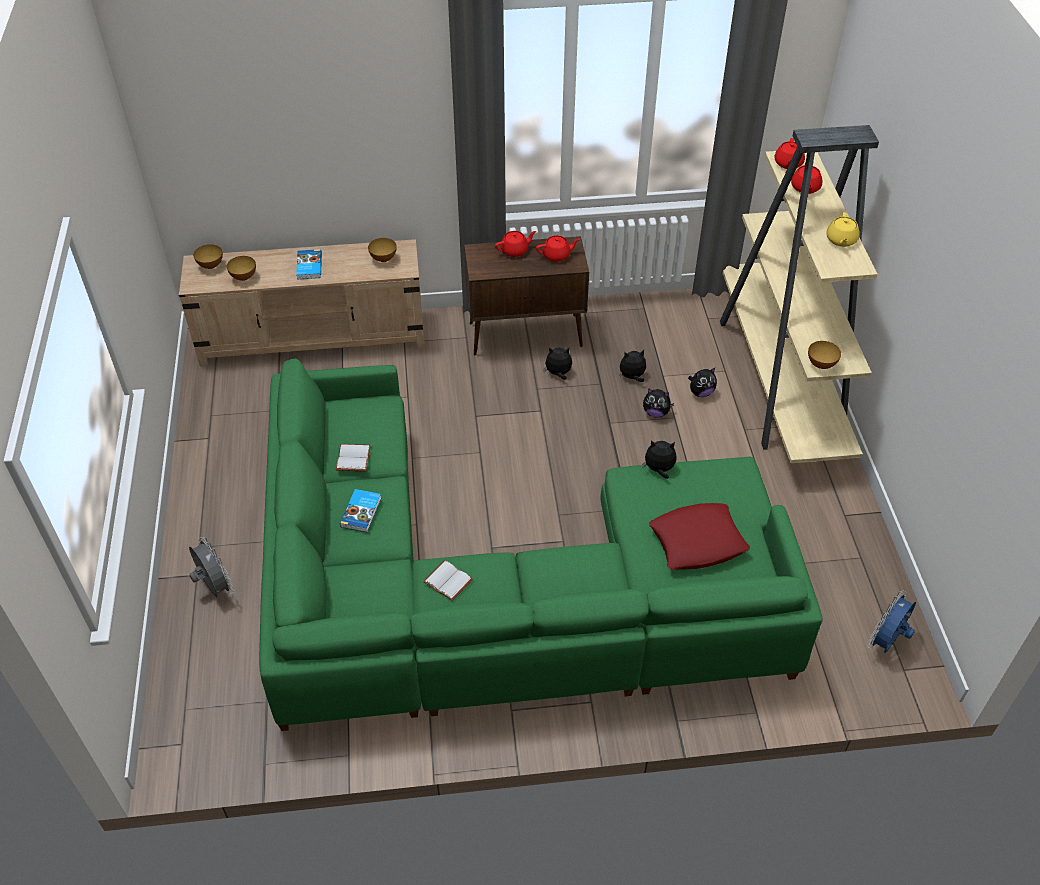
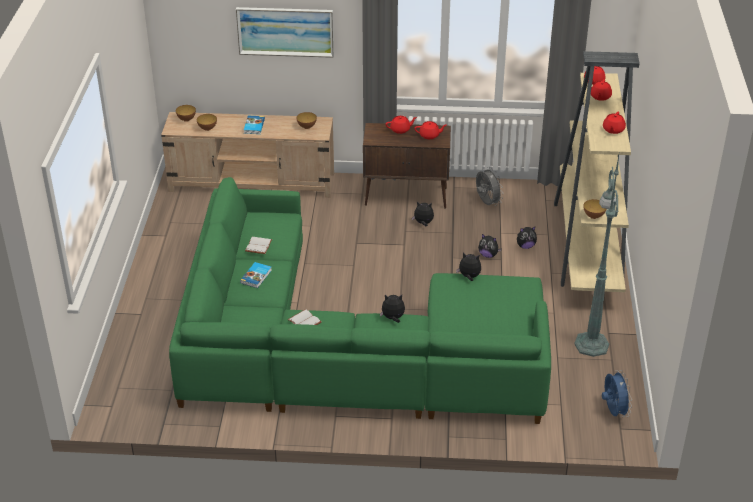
camera: 10 degrees right, 10 degrees down
(214, 587) = (151, 322): grey fan -> grey fan (486, 203)
(340, 129) = (285, 31): none -> picture
(632, 377) = (477, 231): plush toy -> plush toy (393, 318)
(697, 542) = (481, 319): red pillow -> none
(827, 535) = (591, 343): none -> green floor lamp
(841, 240) = (613, 130): yellow teapot -> red teapot
(886, 642) = (613, 411): blue fan -> blue fan turned 120 degrees clockwise

